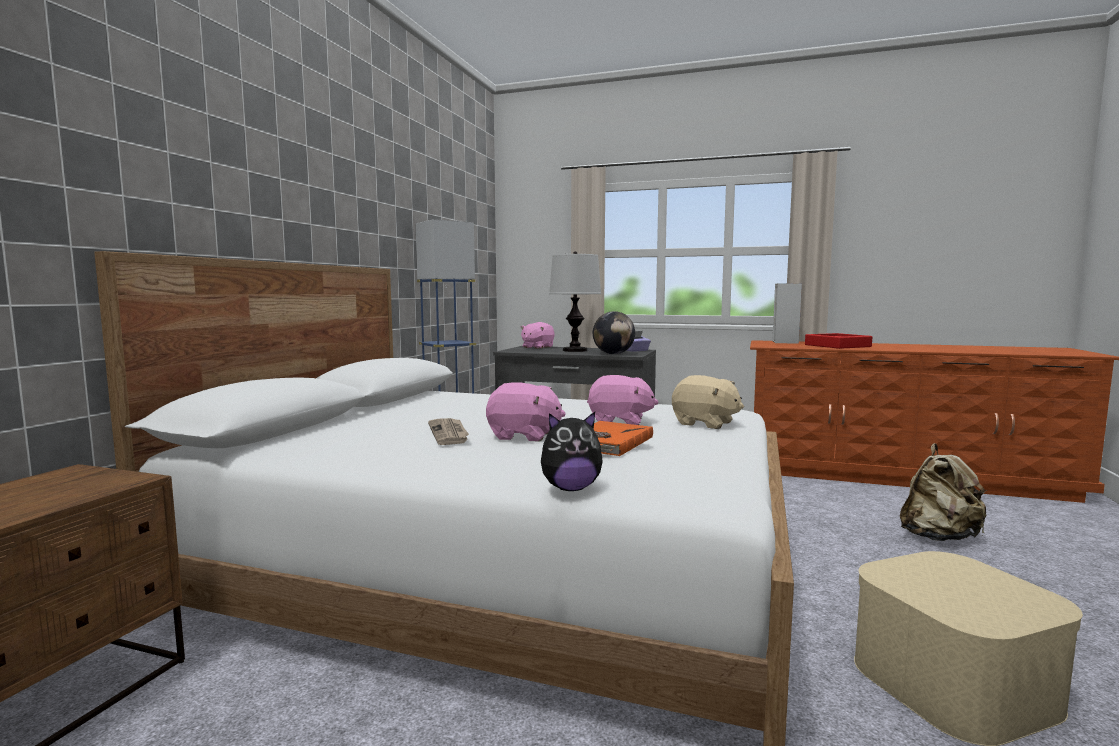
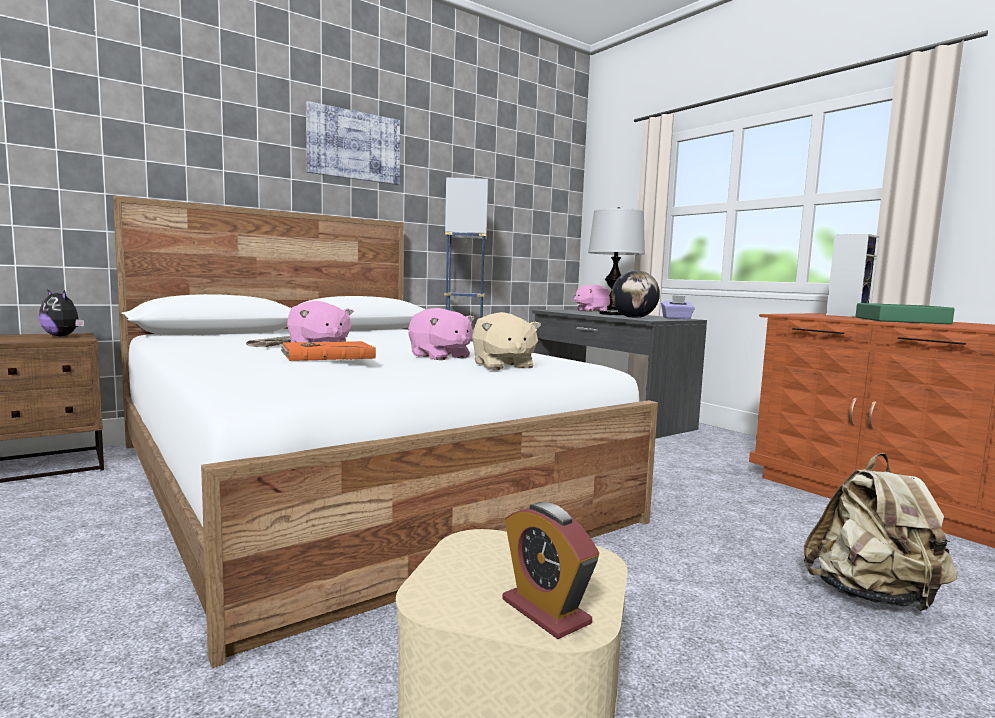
camera: 35 degrees right, 0 degrees up
(338, 179) = (354, 145): none -> picture
(570, 488) = (206, 373): plush toy -> plush toy (62, 336)
(837, 346) = (900, 320): red tray -> green tray
(1022, 601) = (545, 611): none -> alarm clock

